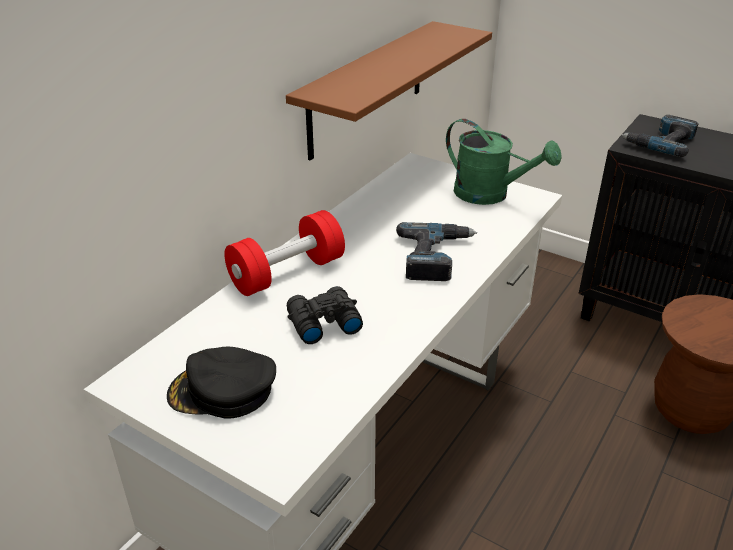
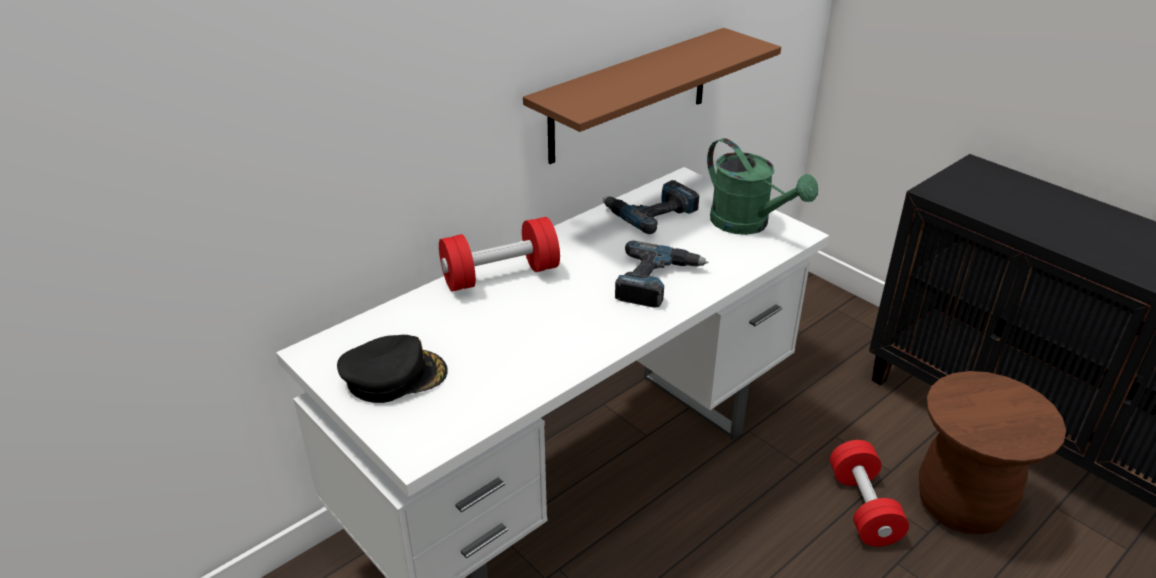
camera: 15 degrees right, 0 degrees up
(222, 391) = (394, 376): black cap -> black cap turned 150 degrees clockwise
(322, 322) = (513, 328): black binoculars -> none
(616, 429) = (863, 507): none -> red dumbbell
(661, 142) = (975, 190): power drill -> power drill (651, 212)

